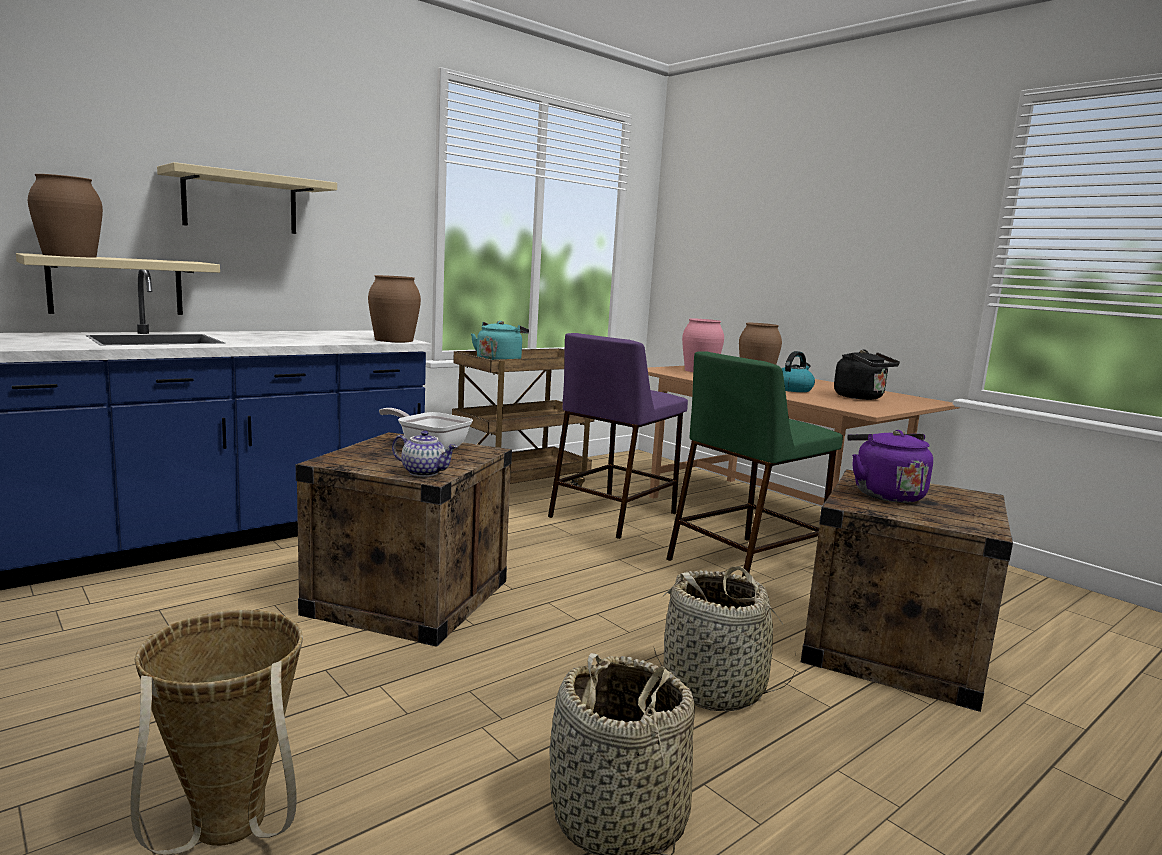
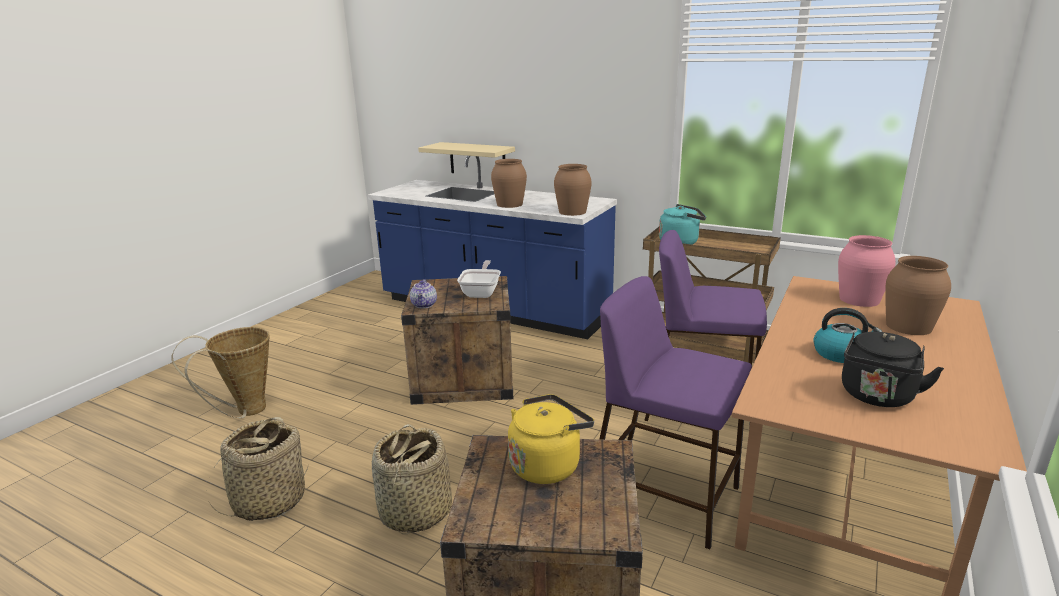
camera: 70 degrees right, 10 degrees up
(70, 256) = (444, 146): brown vase -> brown vase (510, 204)
(240, 203) = (535, 108): beige shelf -> none
(745, 563) = (665, 495): green stool -> purple stool
(884, 494) = (547, 465): purple kettle -> yellow kettle

